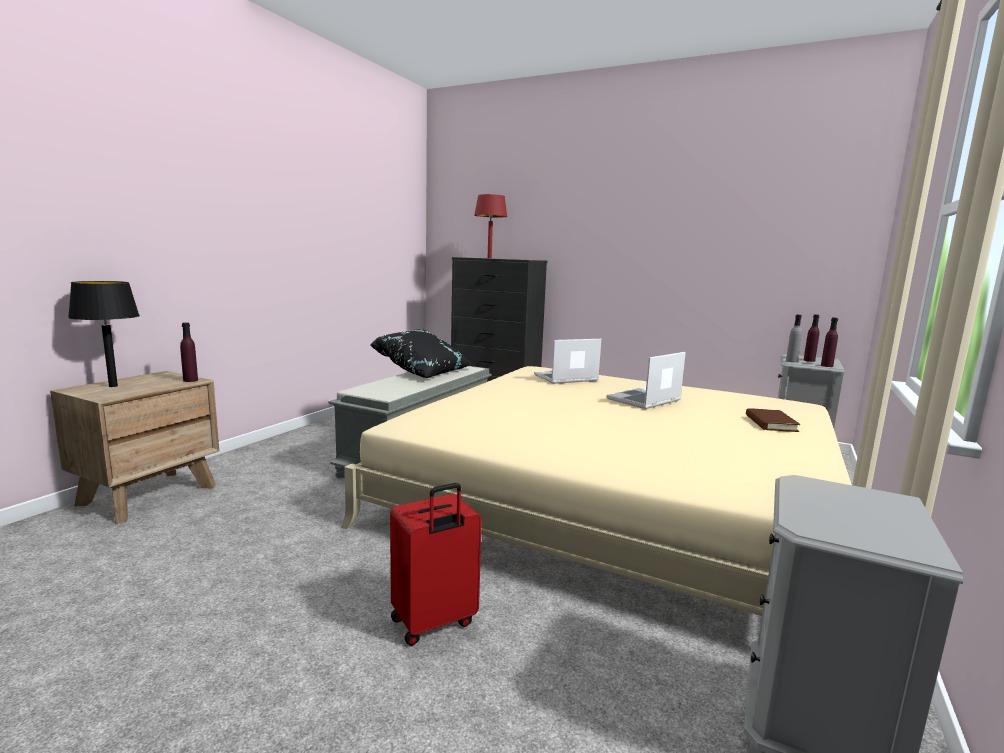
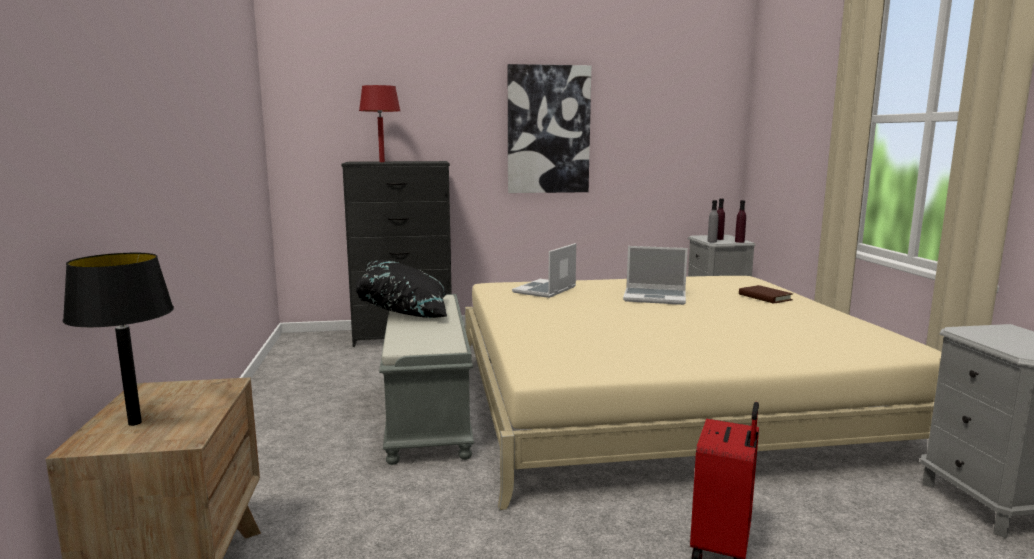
camera: 35 degrees left, 0 degrees up
(190, 380) = (222, 385): purple bottle -> none
(642, 235) = (548, 130): none -> picture
(644, 400) = (655, 297): laptop -> laptop turned 90 degrees counterclockwise

